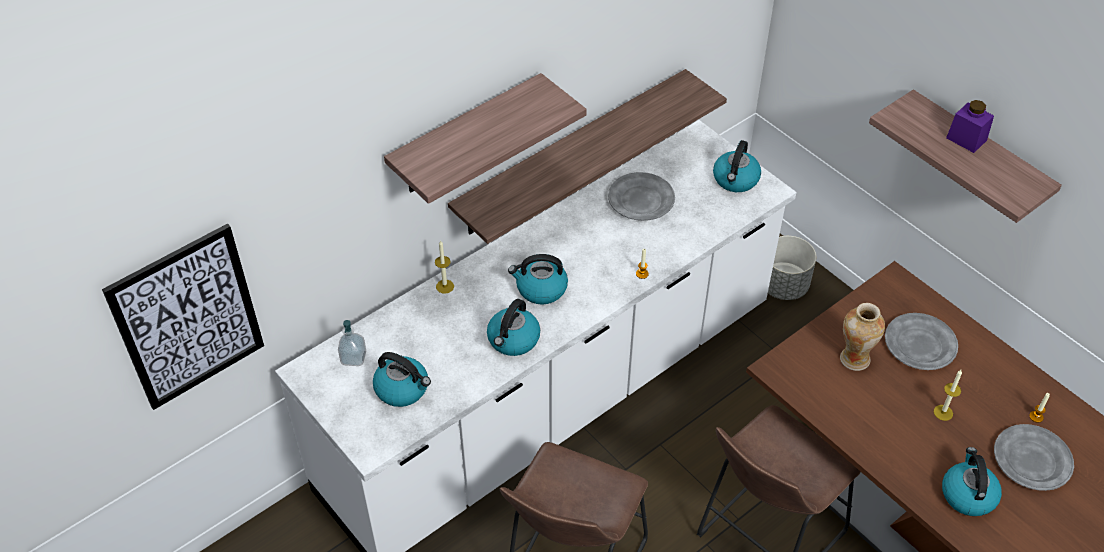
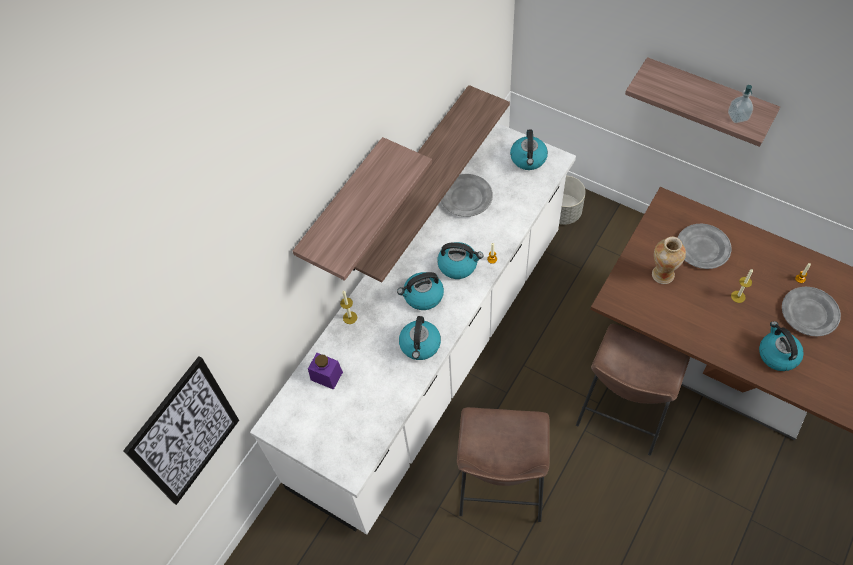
camera: 15 degrees left, 10 degrees up
(353, 358) = (306, 401): soap dispenser -> soap dispenser (737, 116)
(403, 389) = (355, 413): kettle -> kettle (458, 265)
(966, 139) = (701, 88): purple jar -> purple jar (326, 376)

